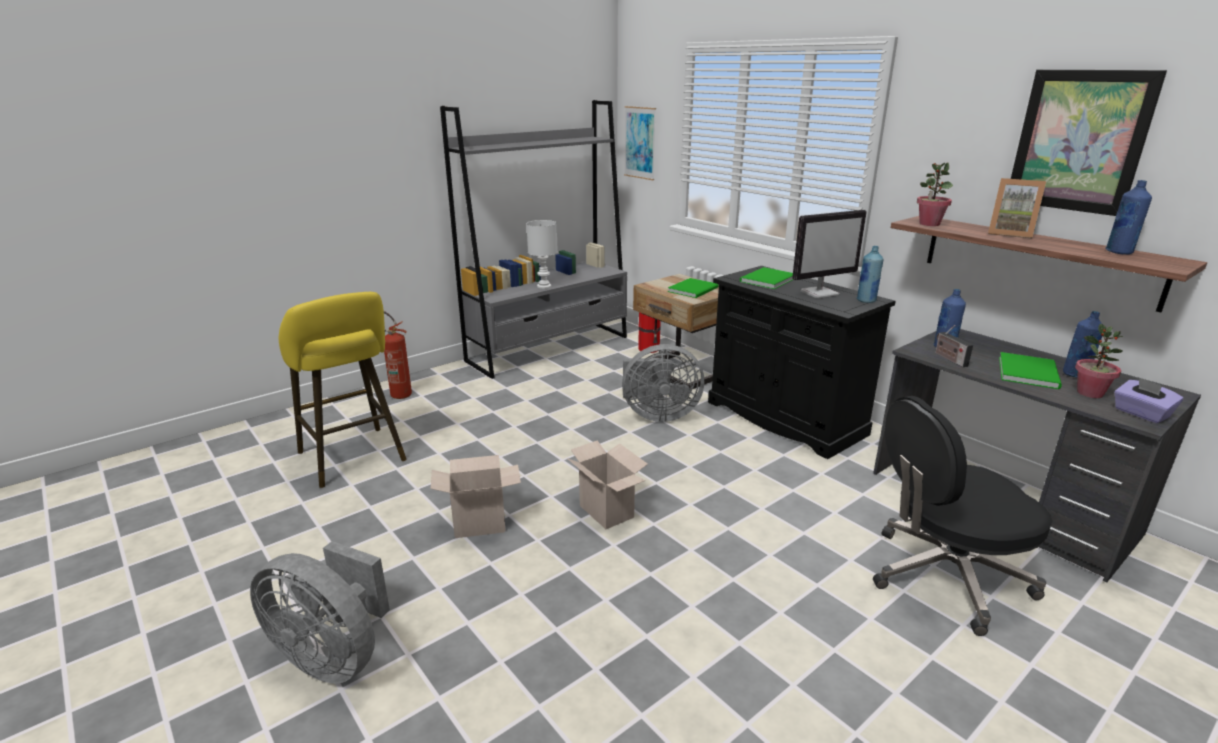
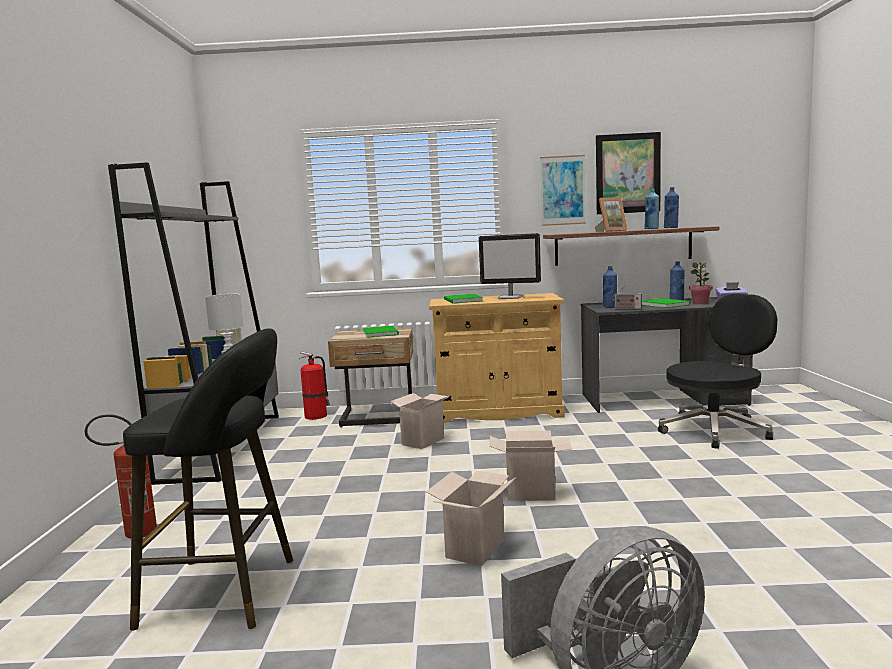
camera: 50 degrees left, 15 degrees down
(354, 459) = (228, 592): yellow stool -> black stool
(640, 143) = (248, 224): picture -> picture (562, 190)
(657, 414) = (422, 441): grey fan -> cardboard box
(784, 418) = (498, 411): black cabinet -> beige cabinet
(820, 293) = (511, 297): monitor -> monitor turned 90 degrees clockwise
(866, 300) = (542, 295): blue bottle -> blue bottle (651, 229)
(929, 224) = (566, 233): potted plant -> none
(944, 577) = (716, 430): black office chair -> black office chair turned 150 degrees counterclockwise

